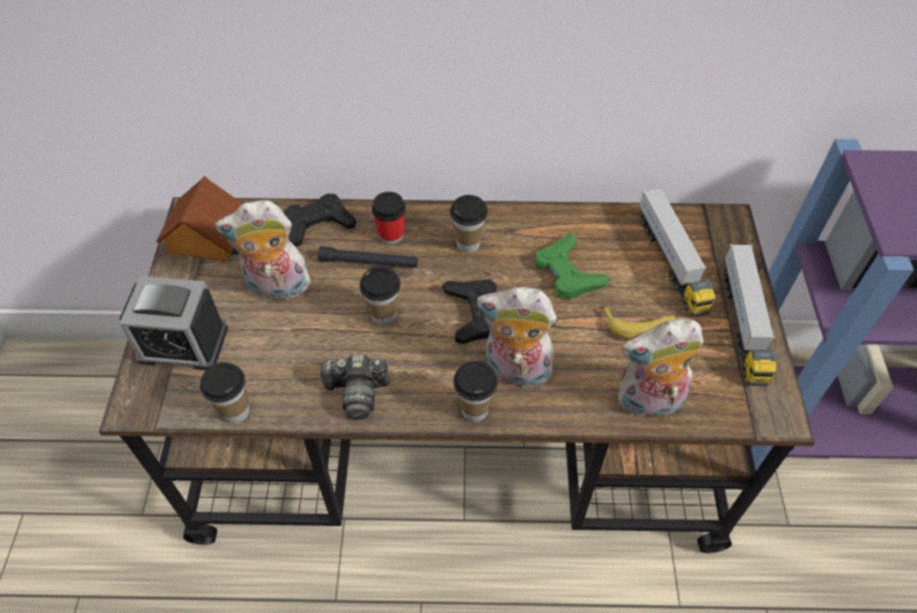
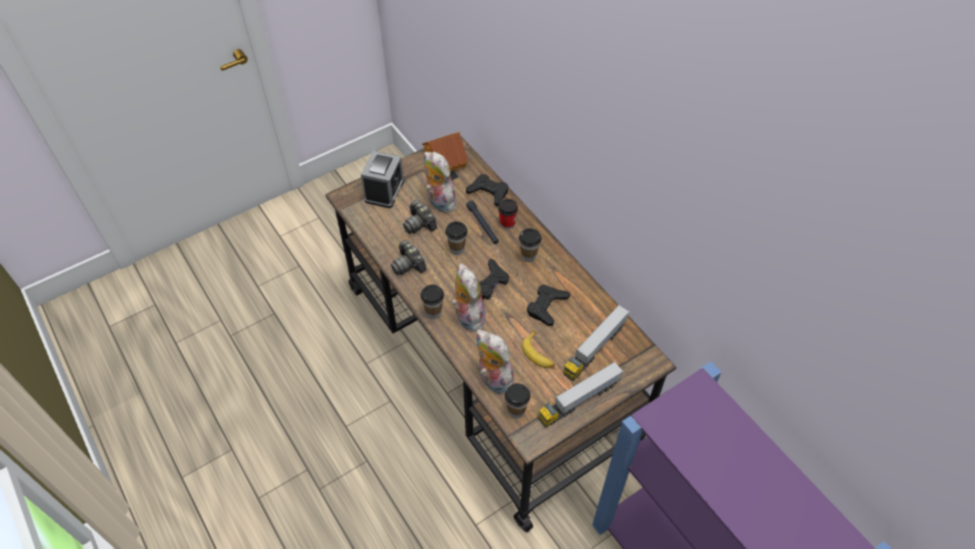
camera: 55 degrees right, 0 degrees up
(183, 343) = (384, 191): alarm clock -> alarm clock turned 135 degrees counterclockwise
(235, 411) = (367, 230): cup -> cup (516, 411)
(294, 335) = (419, 224): none -> camera
(567, 272) = (546, 306): green game controller -> black game controller

